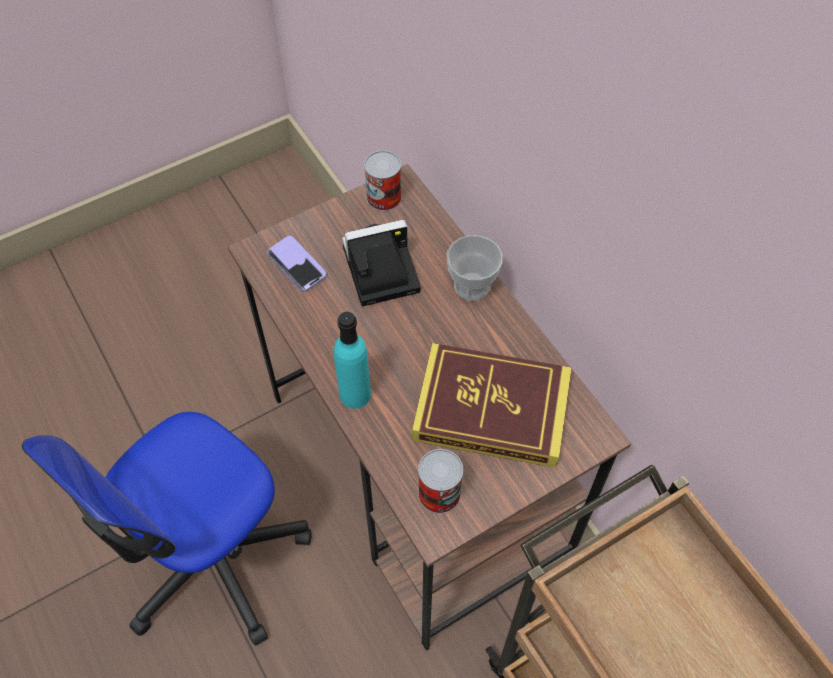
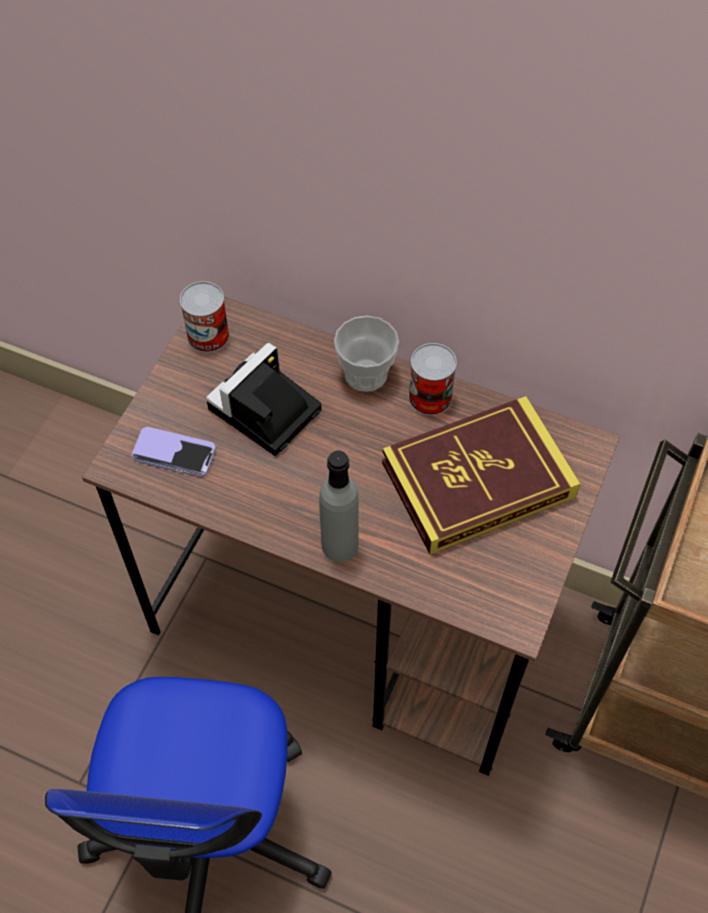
camera: 35 degrees left, 0 degrees up
(355, 394) = (339, 545): turquoise bottle -> grey bottle
(439, 493) = (494, 586): can -> can (430, 397)

